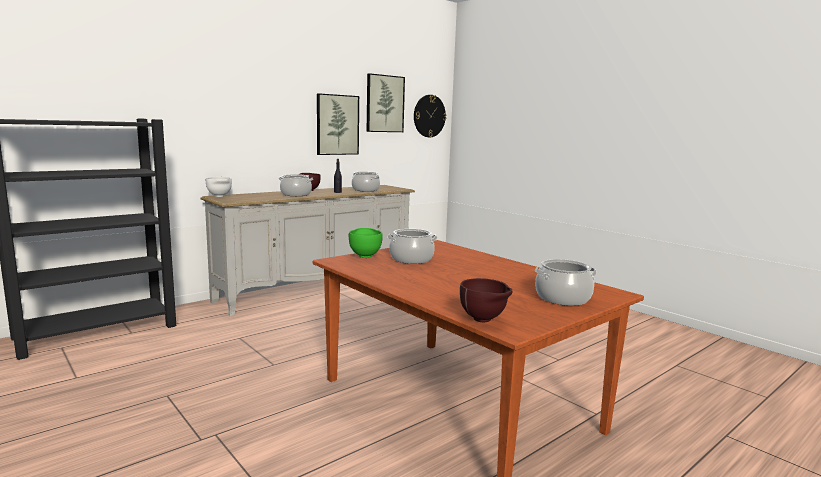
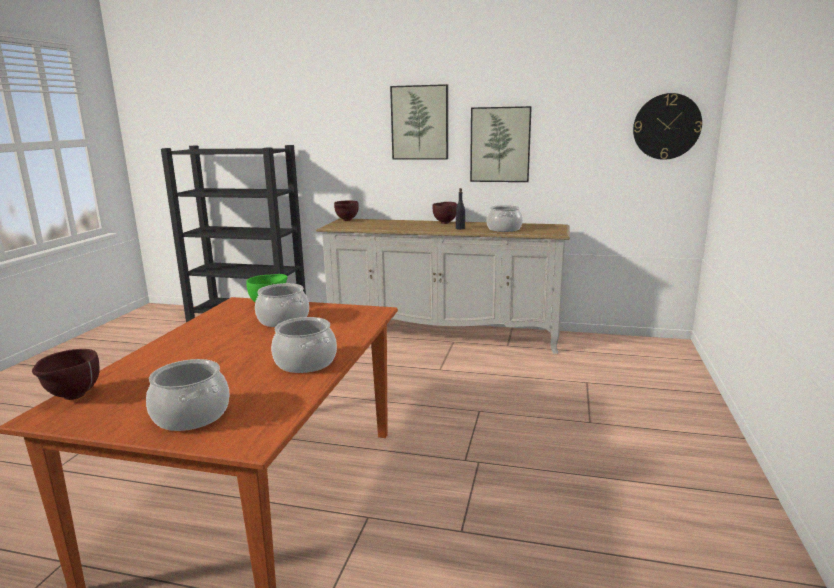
camera: 55 degrees right, 5 degrees up
(219, 196) = (346, 220): white bowl -> brown bowl
(296, 194) = (410, 226): cooking pot -> cooking pot (306, 362)
(384, 104) = (578, 113): picture -> picture (420, 122)

